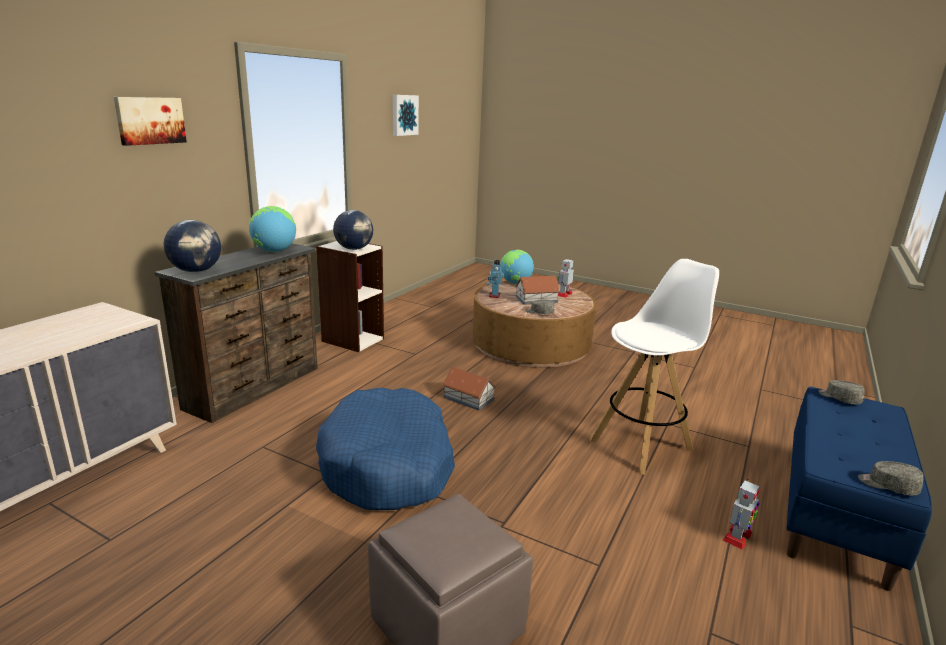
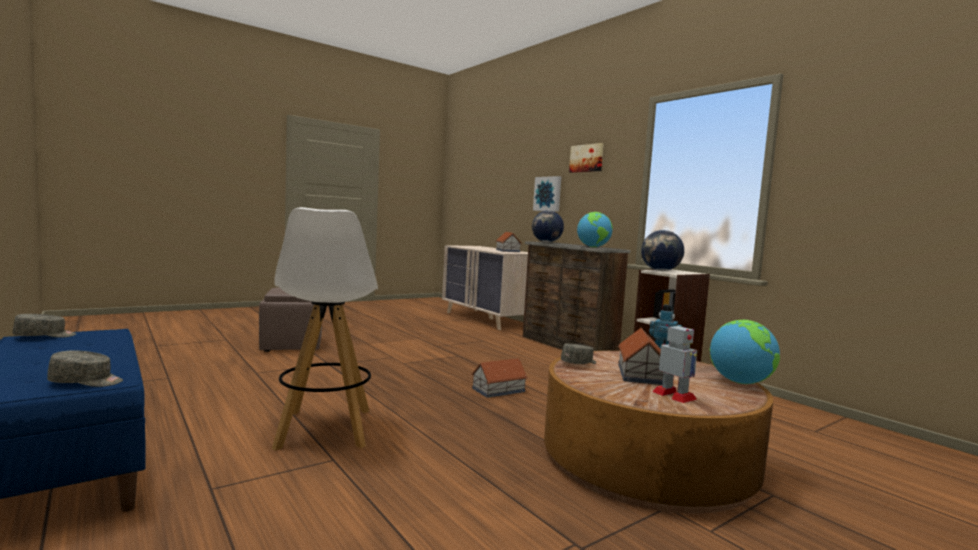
camera: 115 degrees right, 15 degrees down
(59, 326) = (507, 251): none -> toy house
(388, 465) = (428, 356): blue dog bed -> none
(404, 115) = (919, 130): picture -> picture (548, 194)
(737, 537) = (174, 413): toy robot -> none

